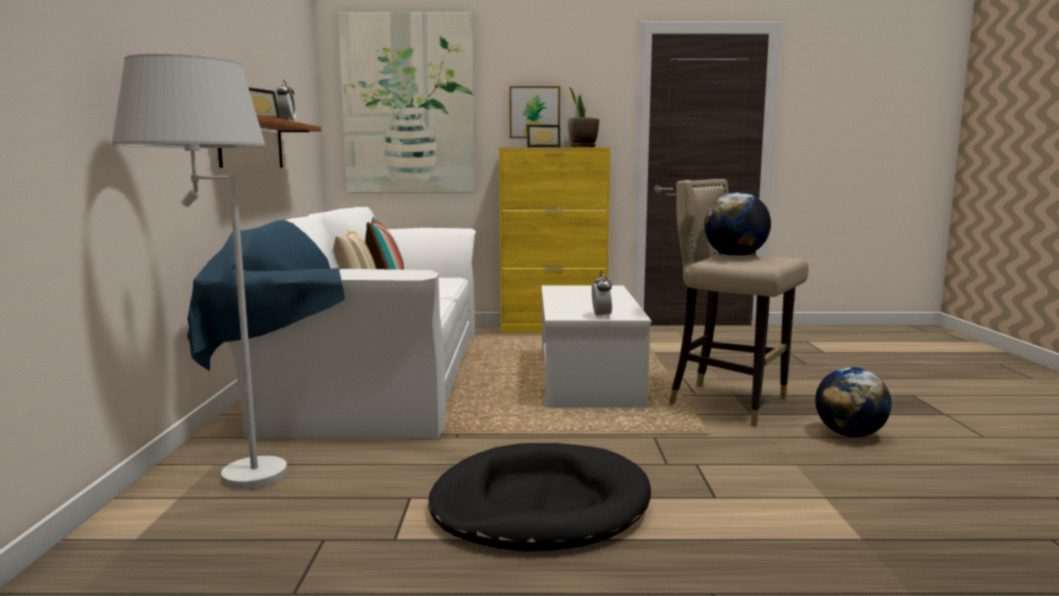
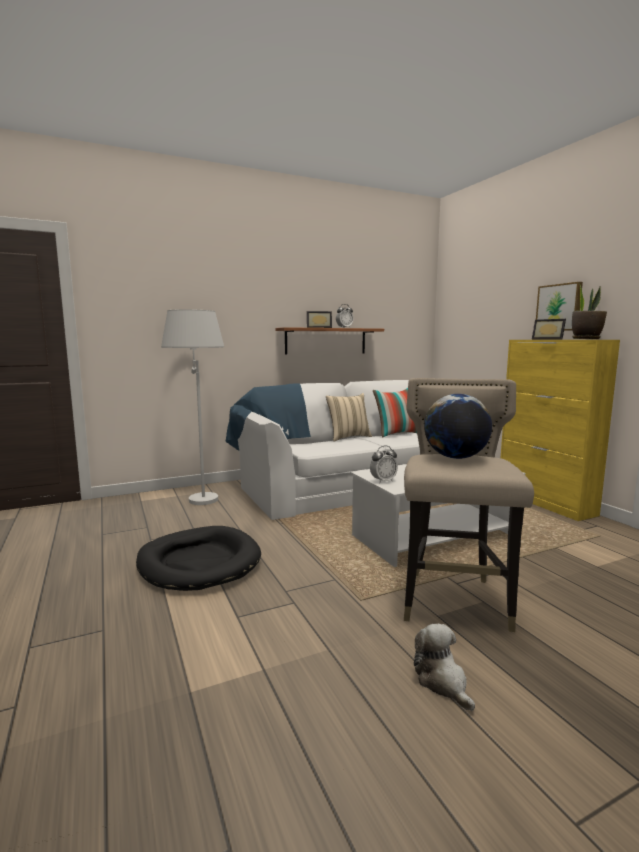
camera: 65 degrees right, 0 degrees up
(408, 104) = (477, 307): picture -> none
(850, 434) = (442, 682): globe -> plush toy

